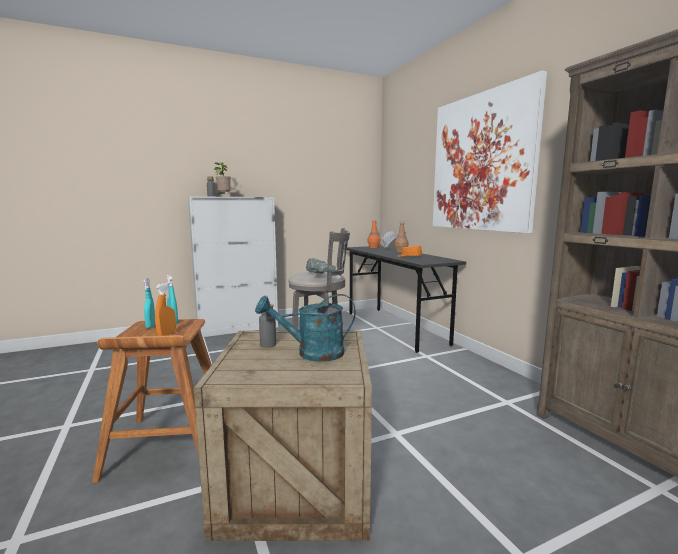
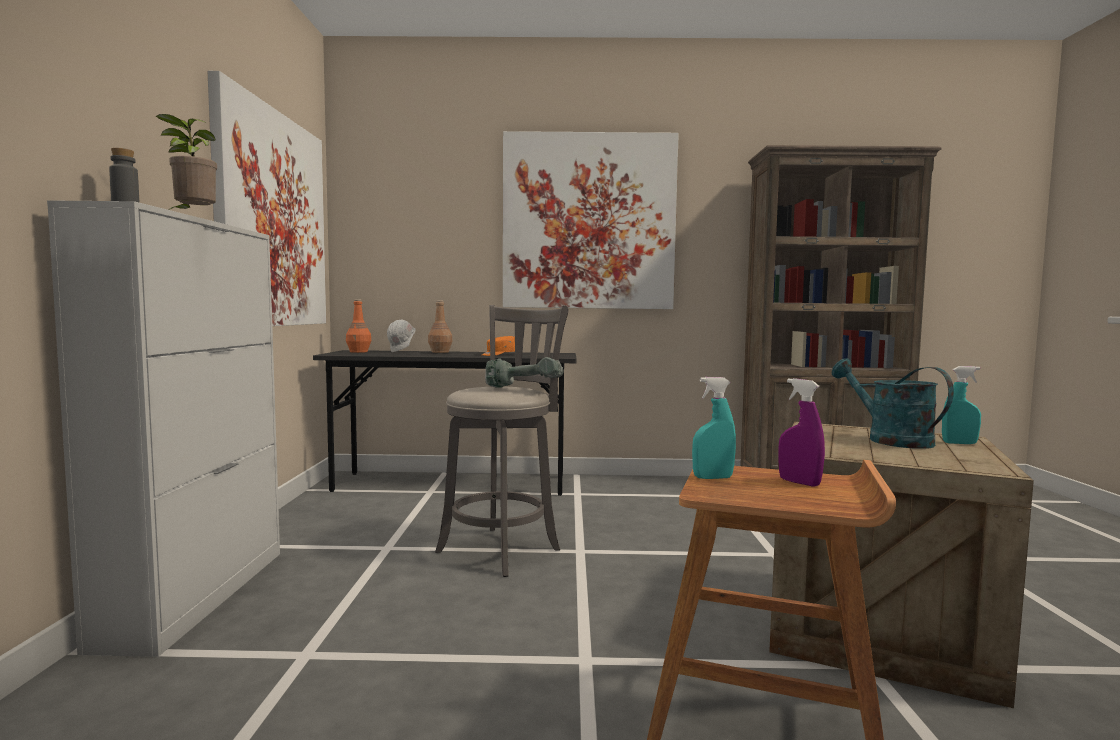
camera: 65 degrees left, 5 degrees down
(150, 326) = (735, 490): turquoise spray bottle -> turquoise spray bottle (959, 443)
(166, 334) = (799, 482): orange spray bottle -> purple spray bottle
(268, 345) = (855, 448): grey bottle -> none
(312, 353) = (889, 439): turquoise watering can -> turquoise watering can turned 135 degrees clockwise
(321, 184) = (272, 220): none -> picture

